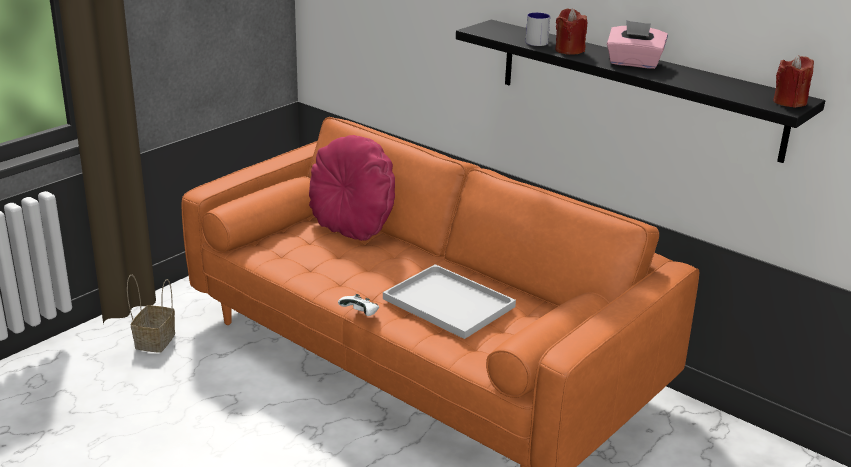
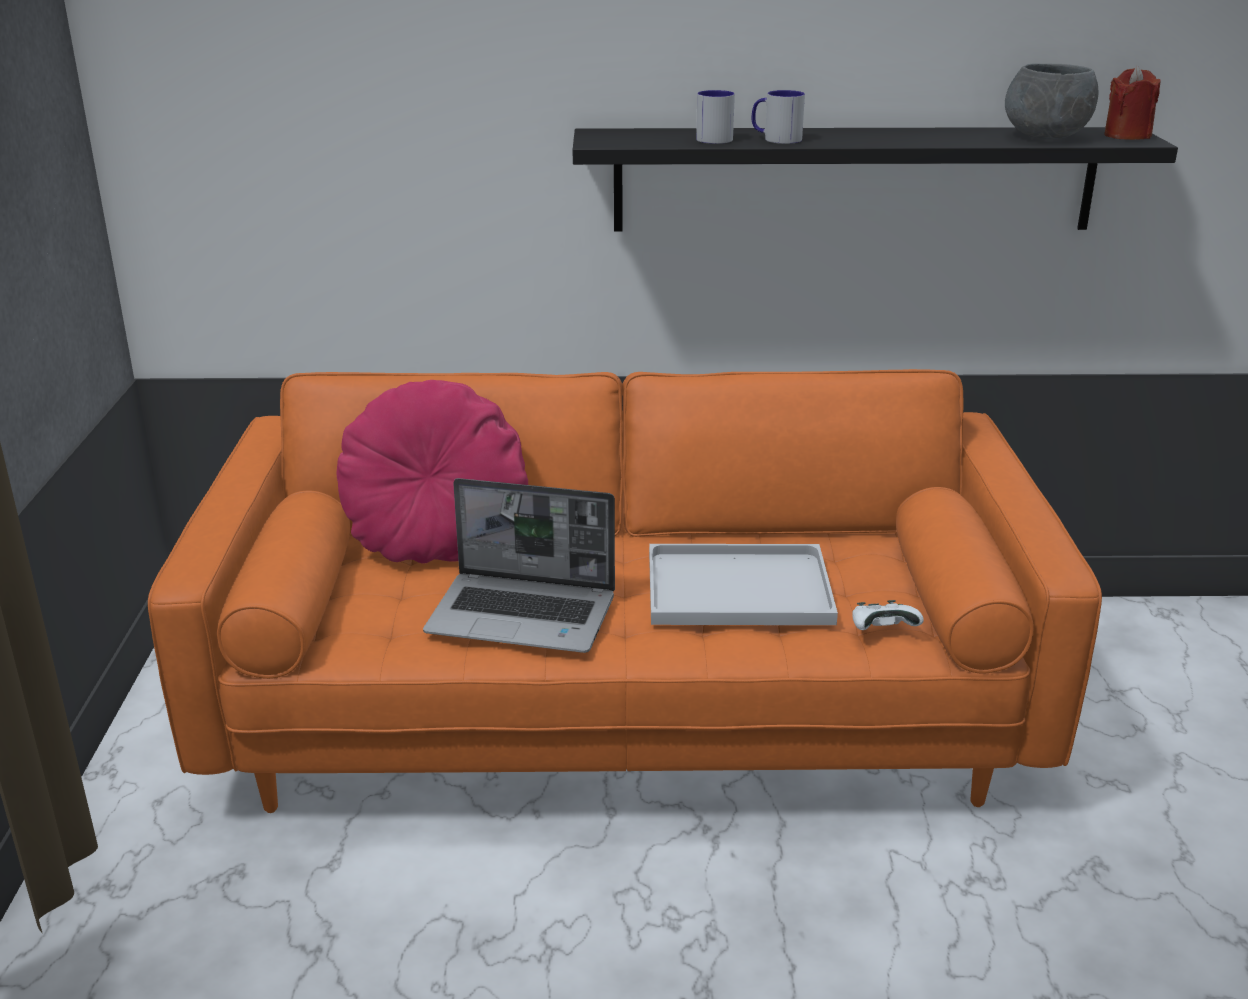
camera: 40 degrees left, 0 degrees up
(155, 340) = (176, 906): basket -> none
(338, 271) = (524, 615): none -> laptop
(360, 314) = (658, 660): white game controller -> white game controller (882, 631)
(569, 50) = (776, 139): red candle -> mug
(634, 63) = (881, 136): pink tissue box -> none
(731, 89) = (1045, 137): none -> grey bowl

